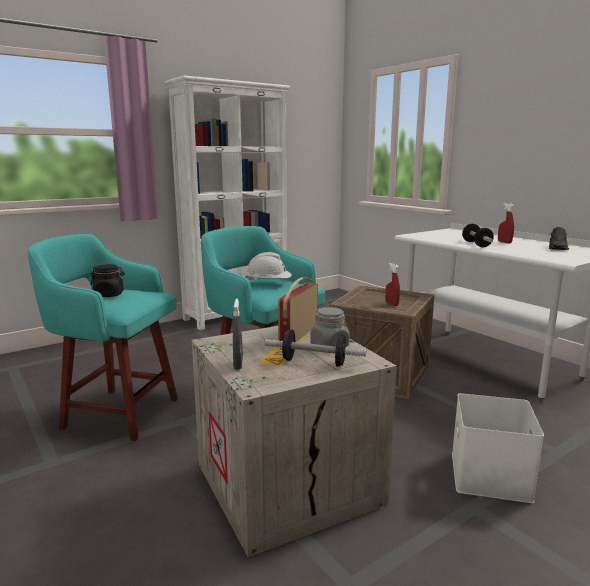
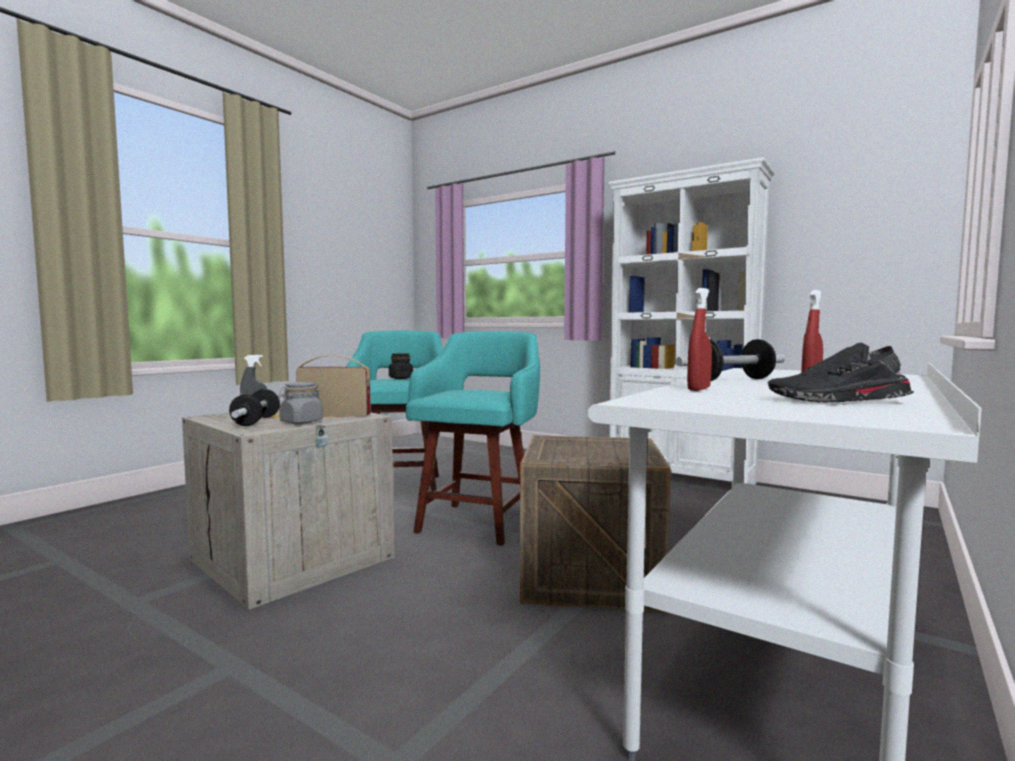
camera: 70 degrees right, 10 degrees down
(268, 283) = (477, 391): white hard hat -> none
(391, 304) = (577, 455): red spray bottle -> red spray bottle (699, 389)
(491, 477) = (304, 681): white storage box -> none

